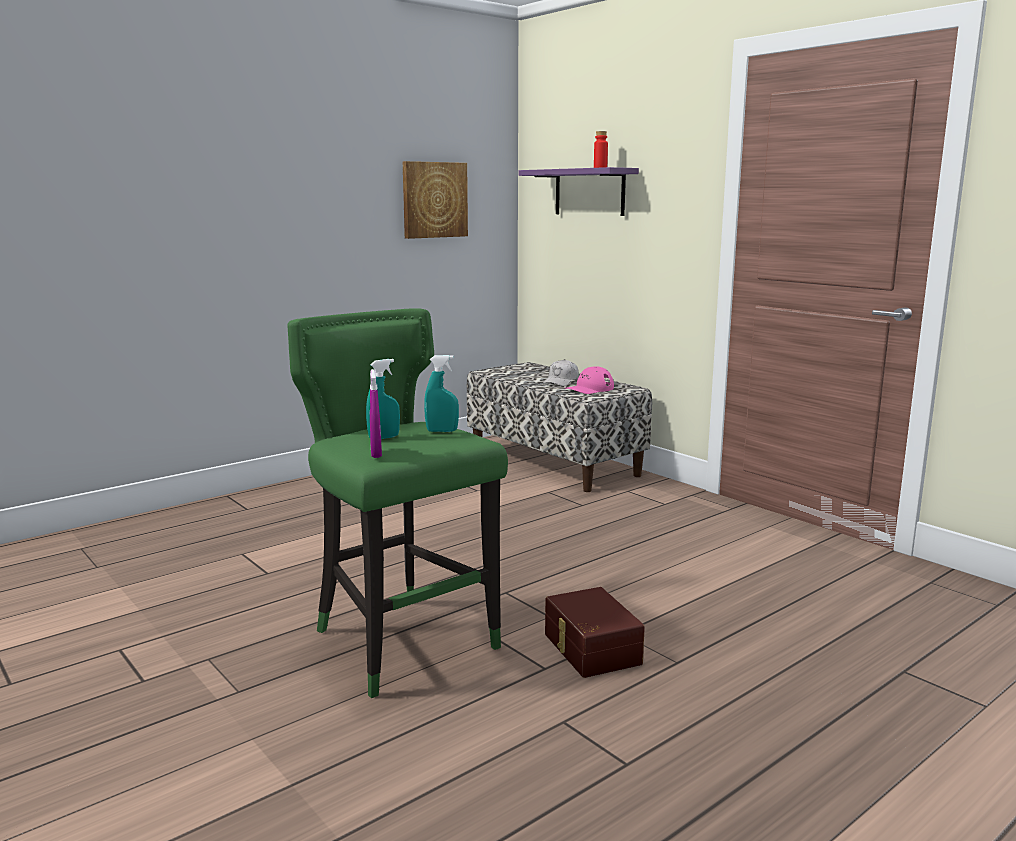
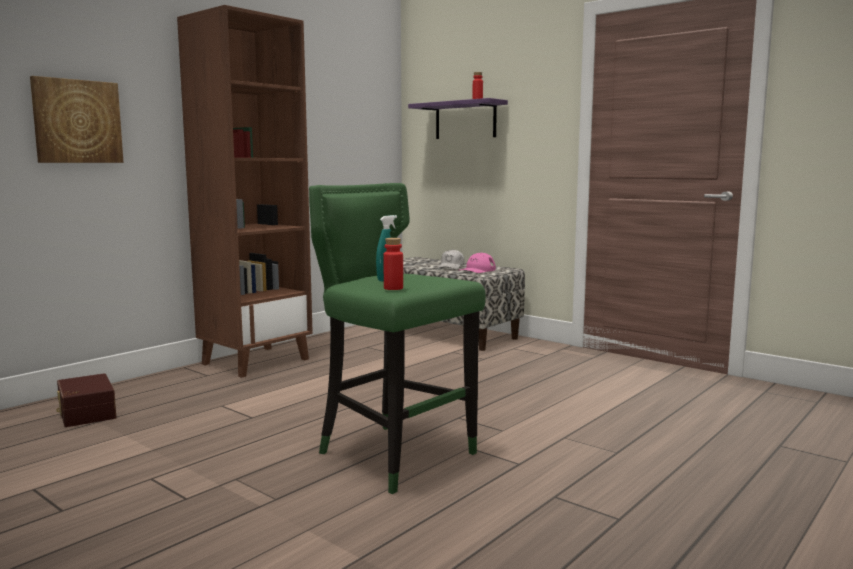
camera: 10 degrees left, 5 degrees down
(310, 492) = (256, 361): none -> brown bookcase
(376, 454) = (393, 288): purple spray bottle -> red bottle
(434, 200) = (342, 126): picture -> picture (77, 121)
(442, 431) = (429, 275): turquoise spray bottle -> none
(590, 649) = (546, 449): brown storage box -> brown storage box (85, 413)

